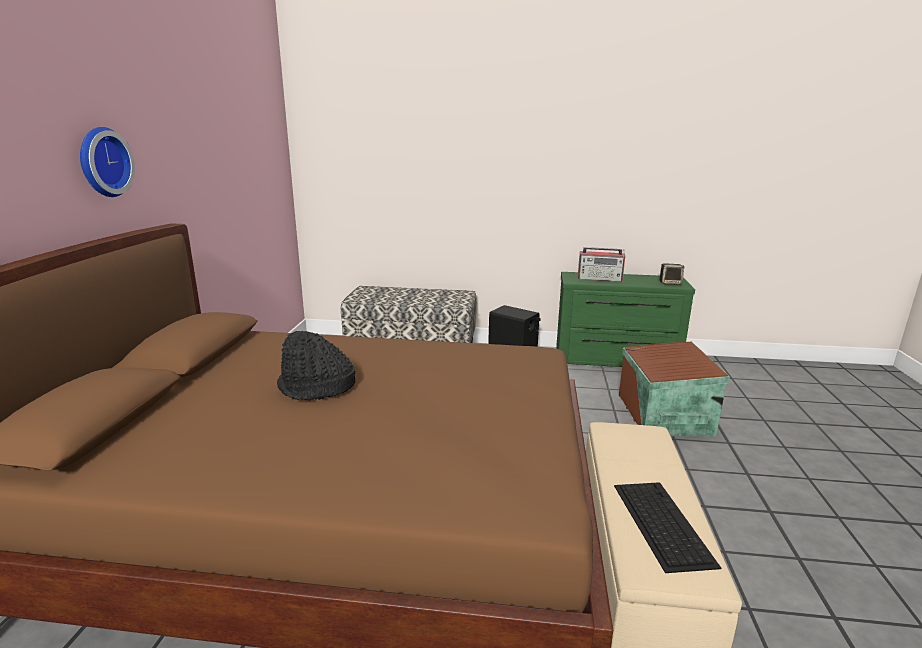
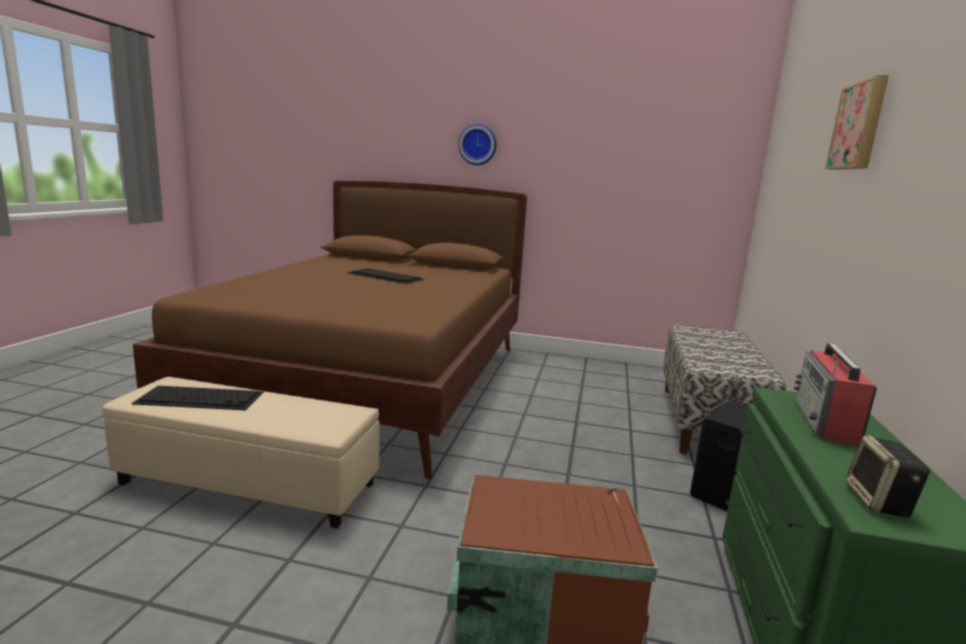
camera: 95 degrees right, 5 degrees down
(316, 388) = (384, 276): black hat -> keyboard
(489, 135) = (859, 126): none -> picture

